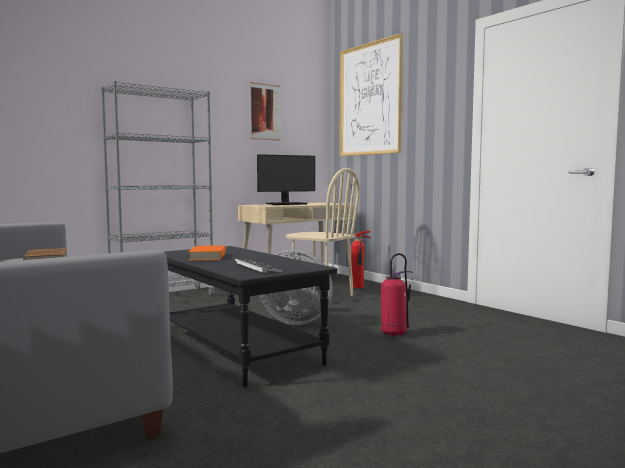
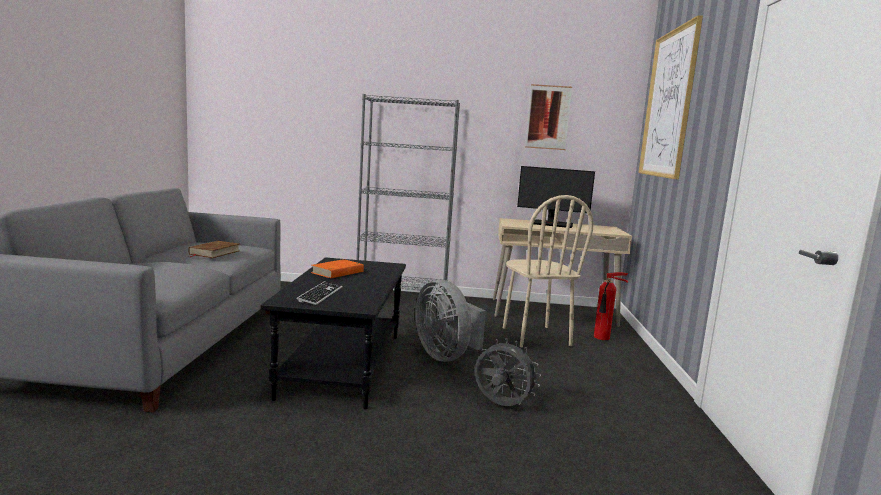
camera: 40 degrees right, 5 degrees up
(394, 334) = (501, 406): fire extinguisher -> grey fan

